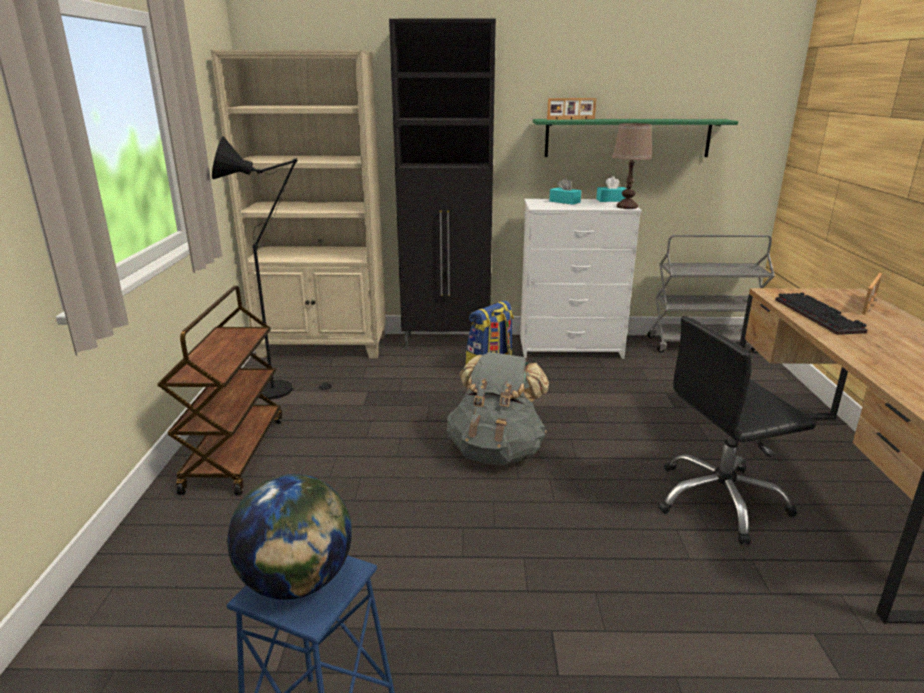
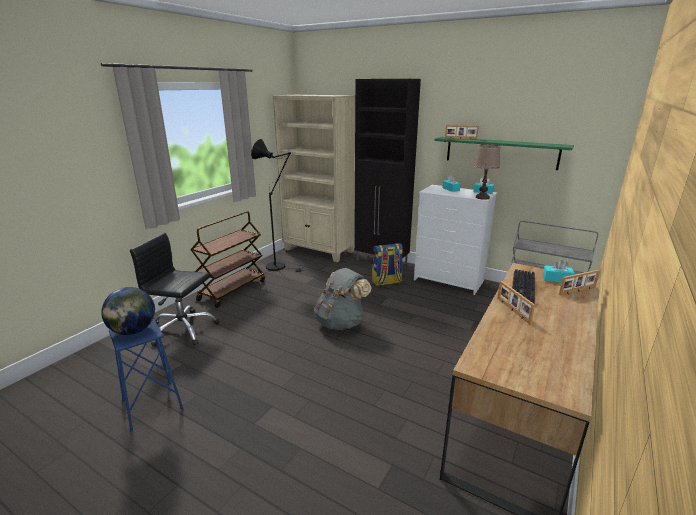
camera: 30 degrees right, 0 degrees up
(720, 500) = (429, 386): black office chair -> black office chair (183, 329)
(827, 297) = (557, 279): none -> turquoise tissue box
(859, 345) = (512, 310): none -> picture frame

